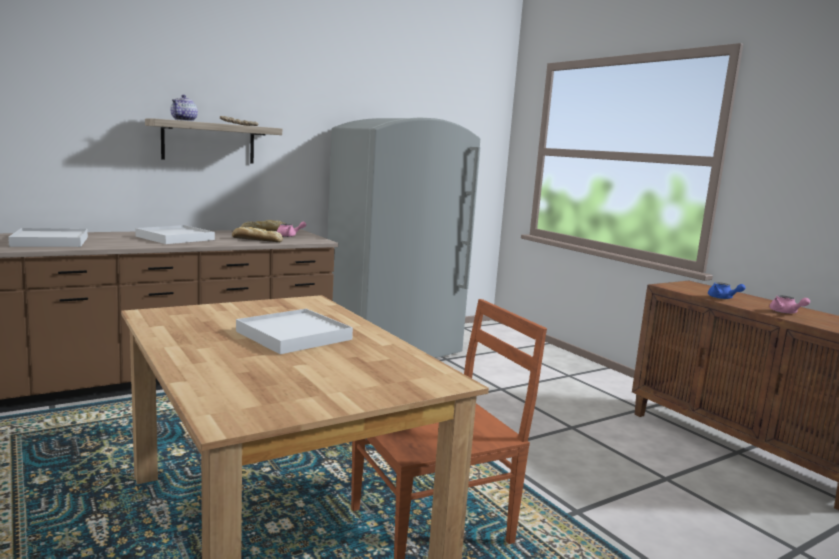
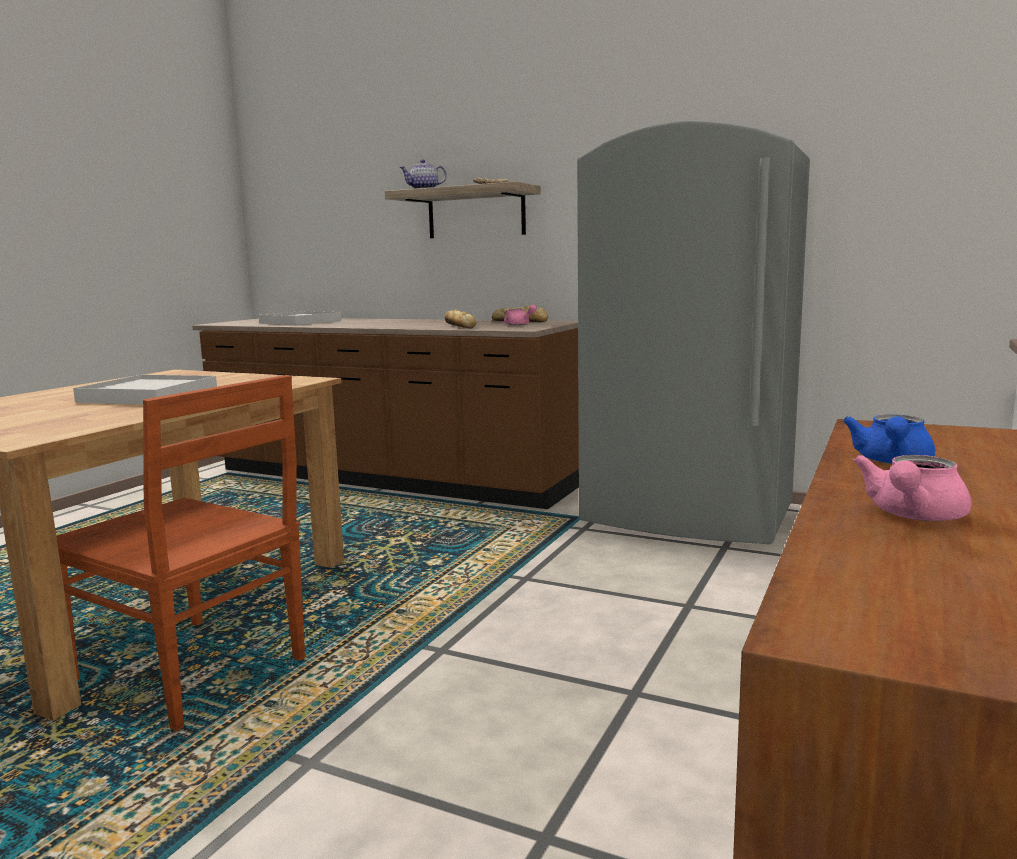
camera: 60 degrees right, 0 degrees up
(175, 238) = (399, 323): white tray -> none

